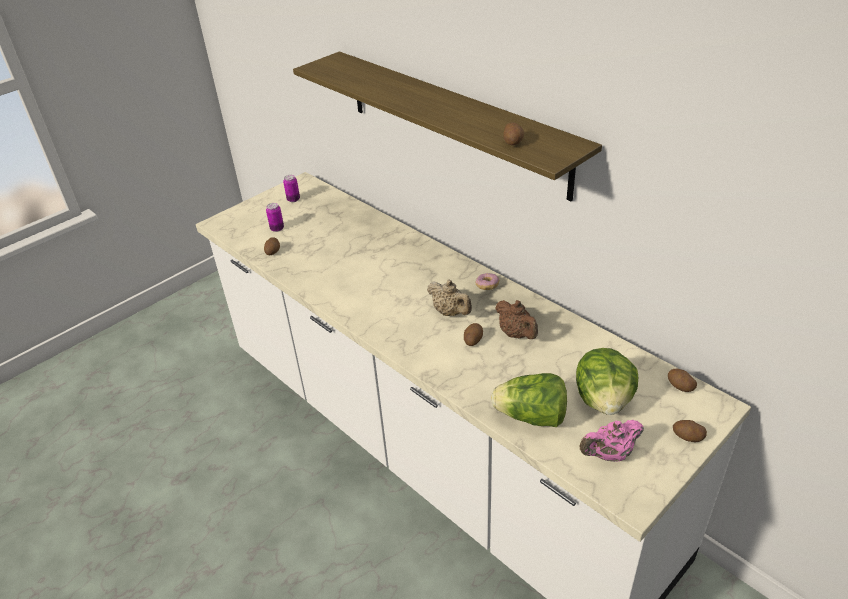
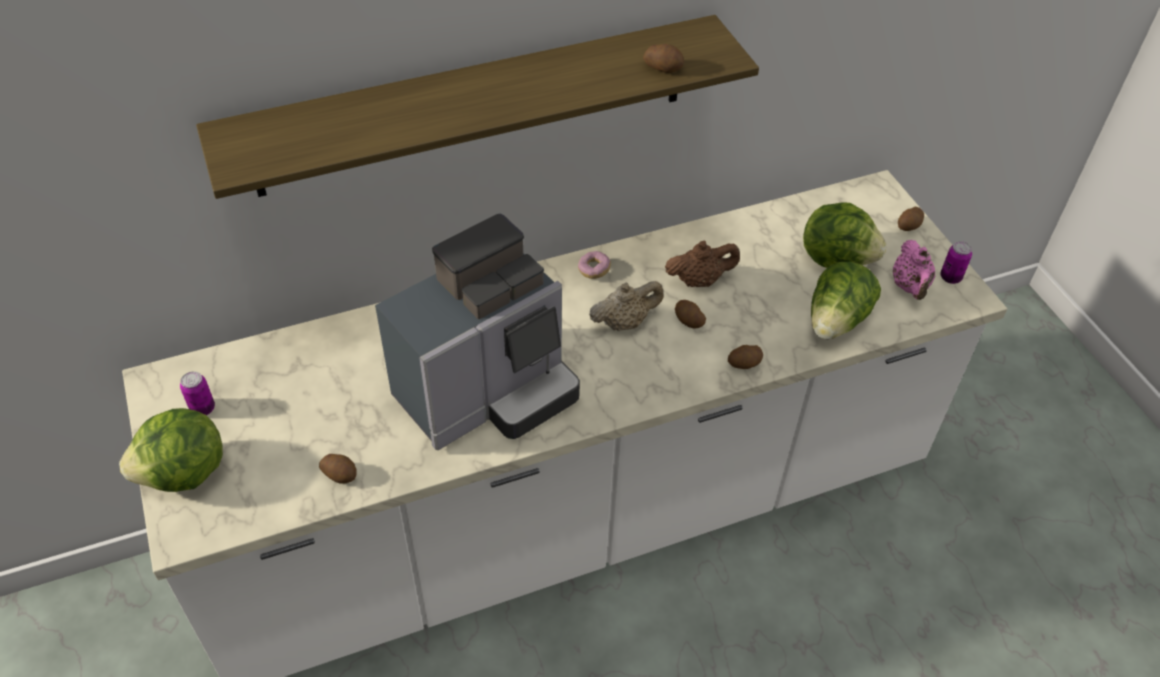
camera: 70 degrees left, 10 degrees up
(252, 210) = (185, 474): none -> lettuce
(277, 228) = (276, 453): can -> can (950, 277)
(356, 279) = (488, 392): none -> coffee machine
(679, 386) = (842, 199): potato -> potato (744, 364)

